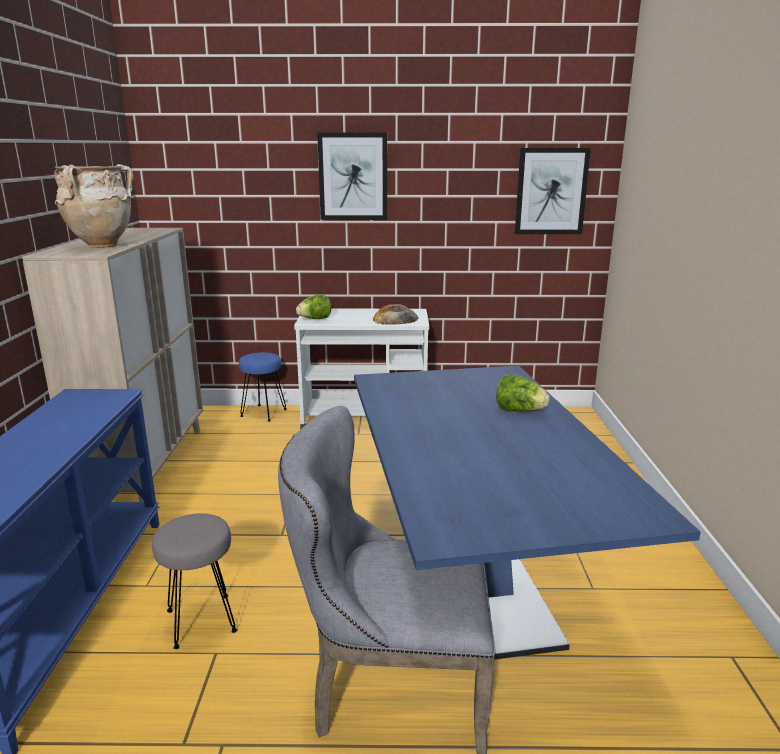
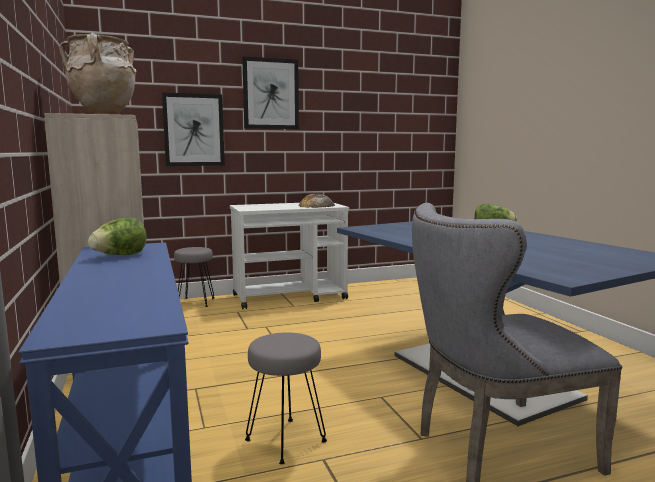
camera: 20 degrees left, 10 degrees down
(263, 413) = (195, 302): blue stool -> grey stool
(315, 319) = (251, 208): lettuce -> lettuce (120, 256)
(551, 191) = (414, 110): picture -> picture (193, 130)

